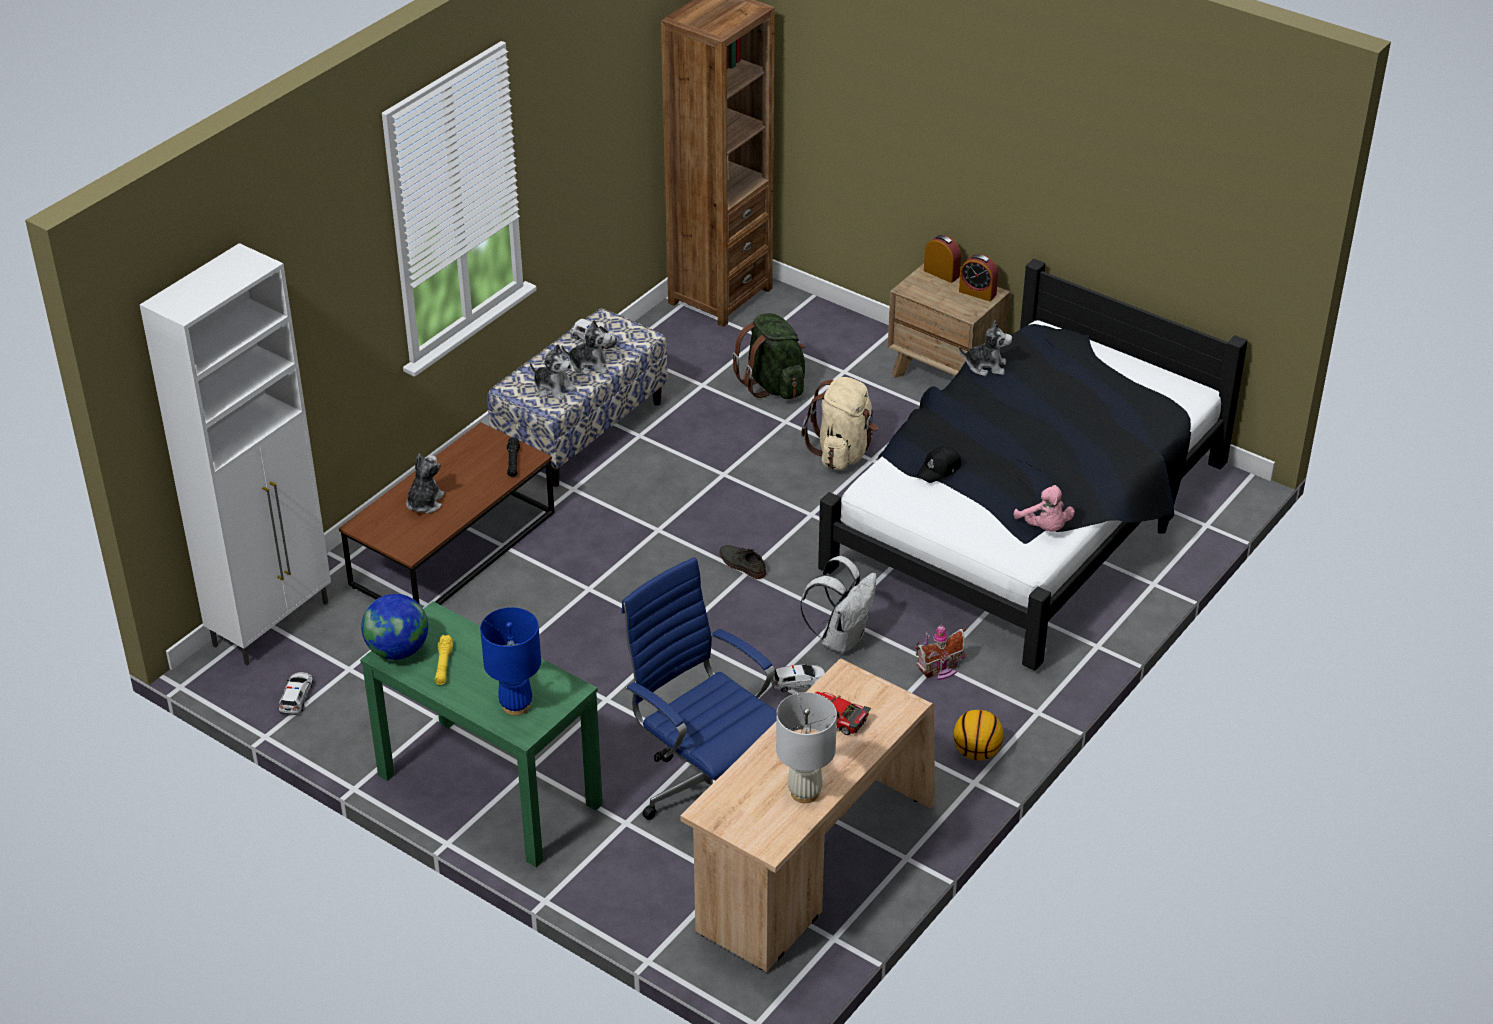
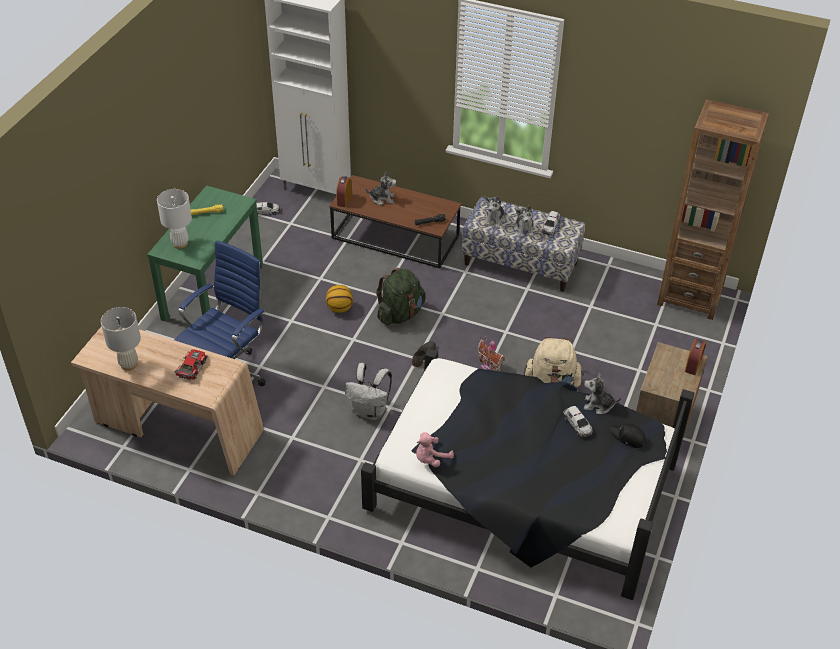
camera: 75 degrees right, 5 degrees up
(398, 650) = (215, 195): globe -> none
(516, 706) = (180, 243): blue table lamp -> white table lamp
(773, 385) = (606, 338): green backpack -> green backpack (400, 314)
(798, 682) = (326, 398): toy car -> toy car (577, 424)
(939, 469) = (471, 396): black cap -> black cap (628, 437)
(940, 670) = (354, 462): toy house -> toy house (489, 366)
(976, 752) = (284, 490): basketball -> basketball (339, 308)
(977, 293) = (679, 387): alarm clock -> alarm clock (344, 200)
(985, 366) = (598, 405): plush toy -> plush toy turned 105 degrees clockwise

